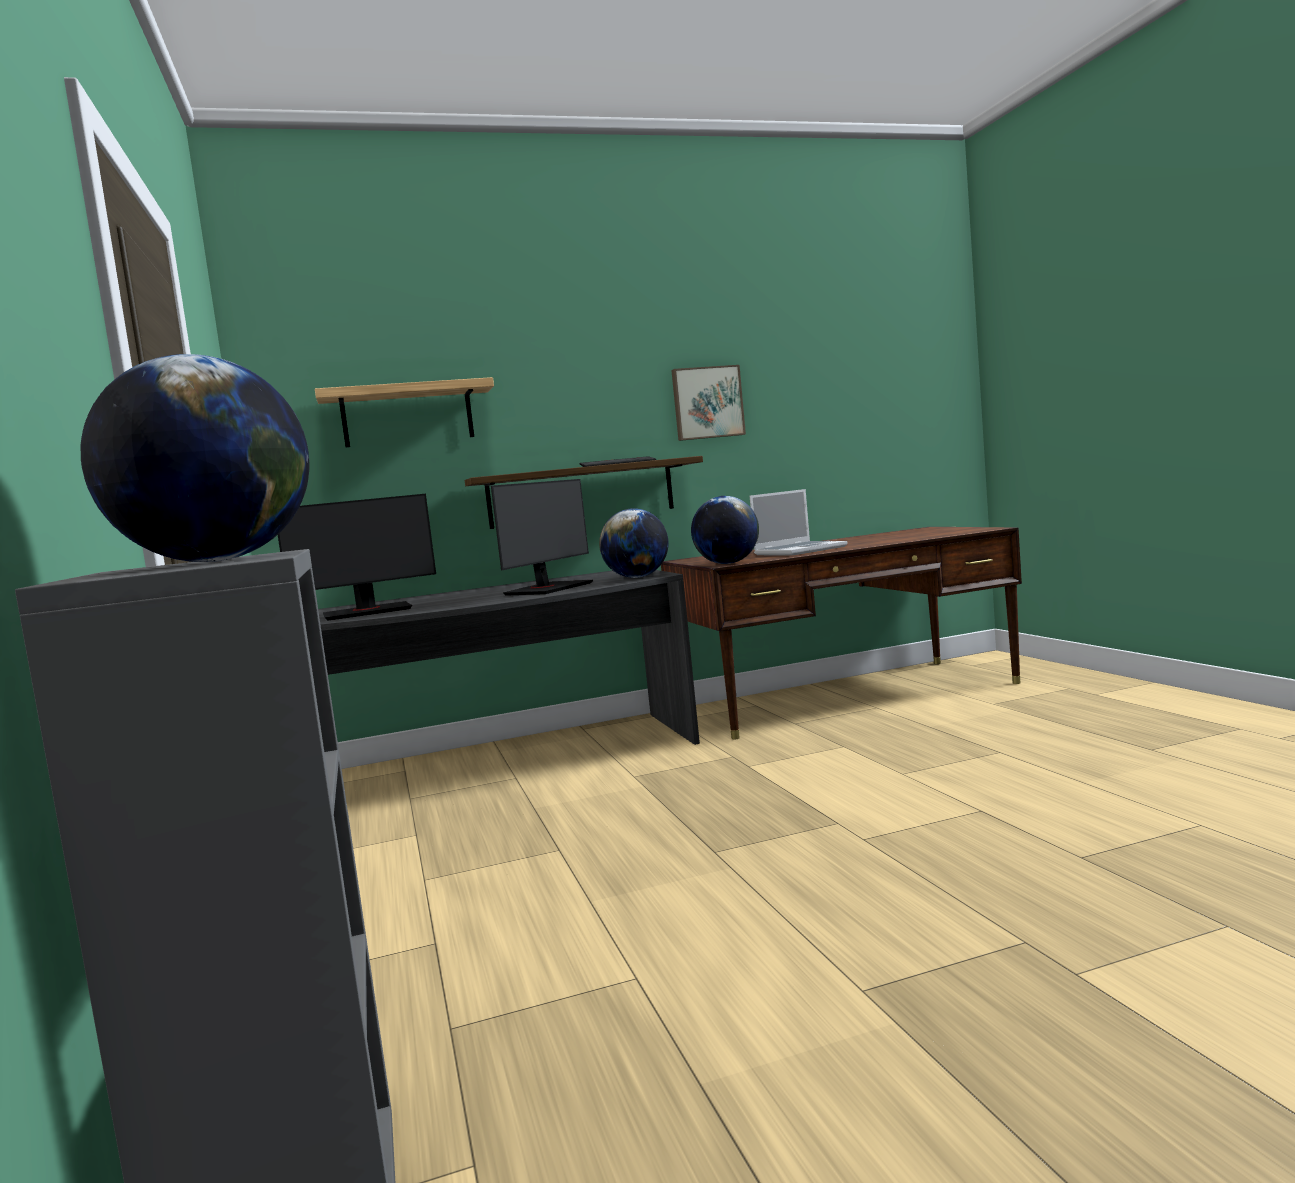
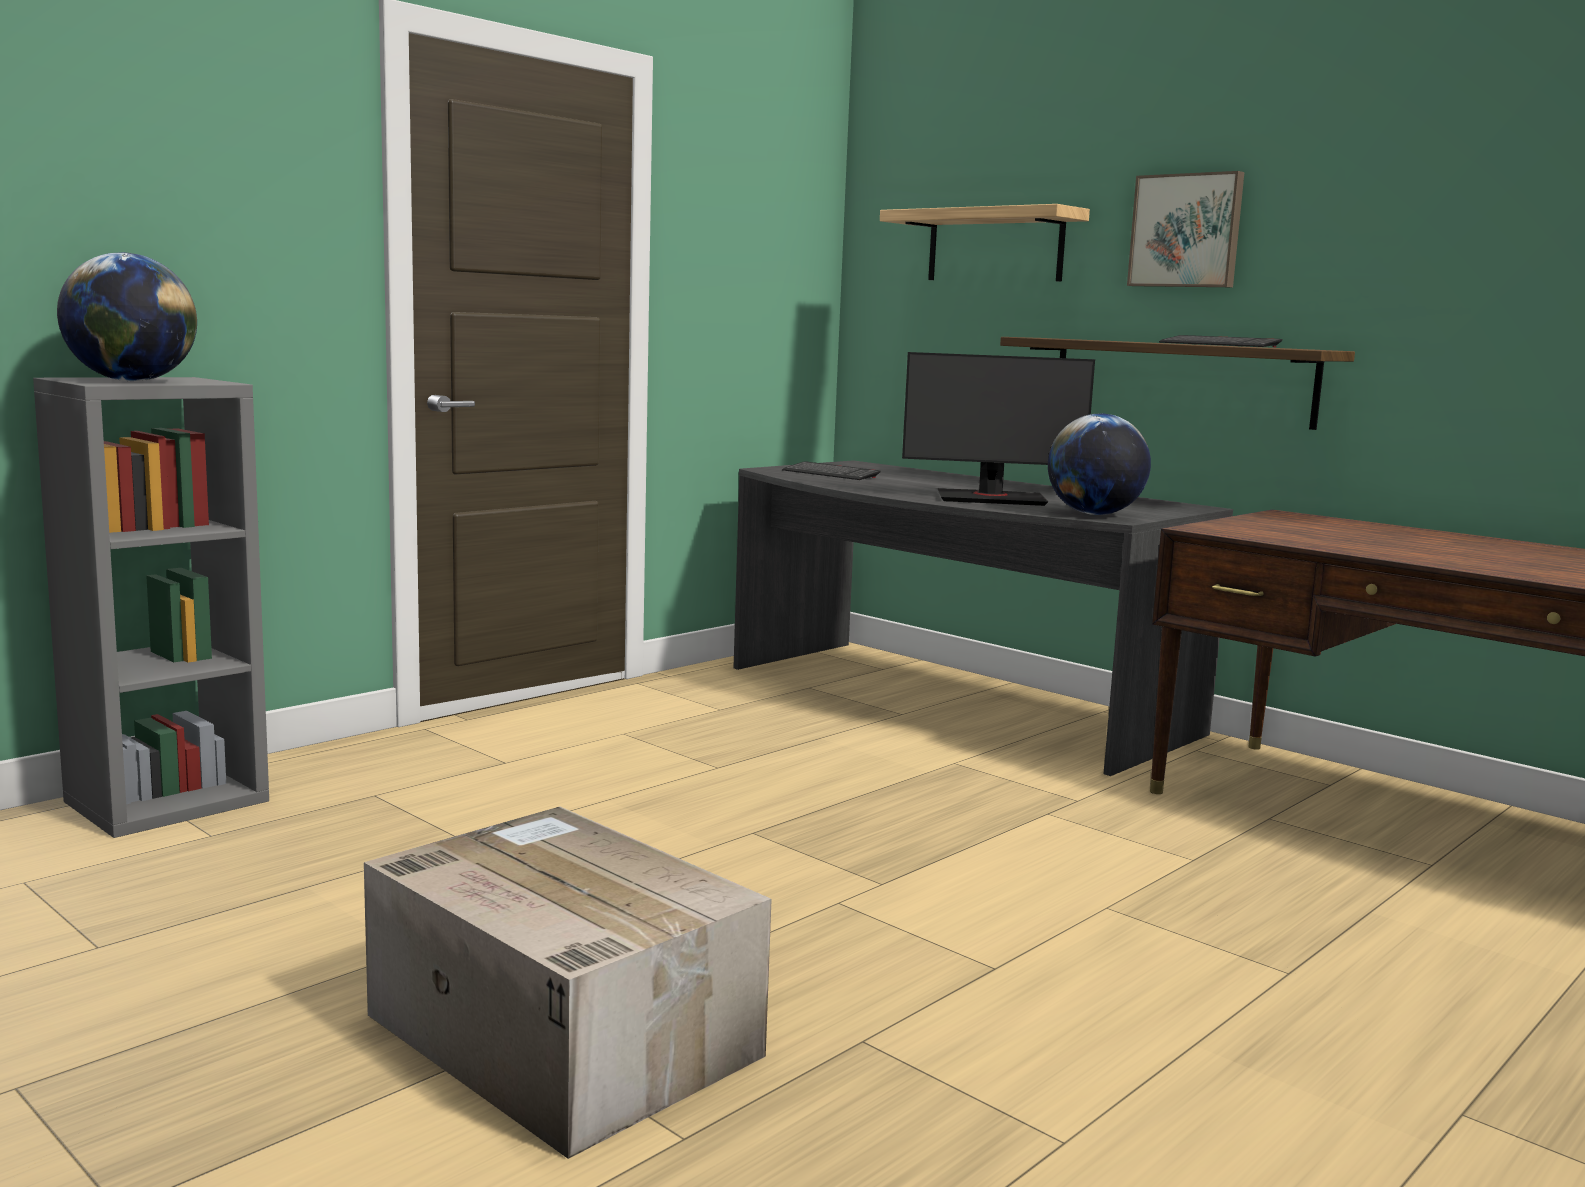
camera: 60 degrees right, 5 degrees up
(367, 612) = (830, 474): monitor -> keyboard
(707, 403) = (1418, 258): picture -> picture (1187, 231)
(728, 563) = (1216, 529): globe -> none
(800, 550) = (1399, 546): laptop -> none
(1071, 958) = (558, 1033): none -> cardboard box

